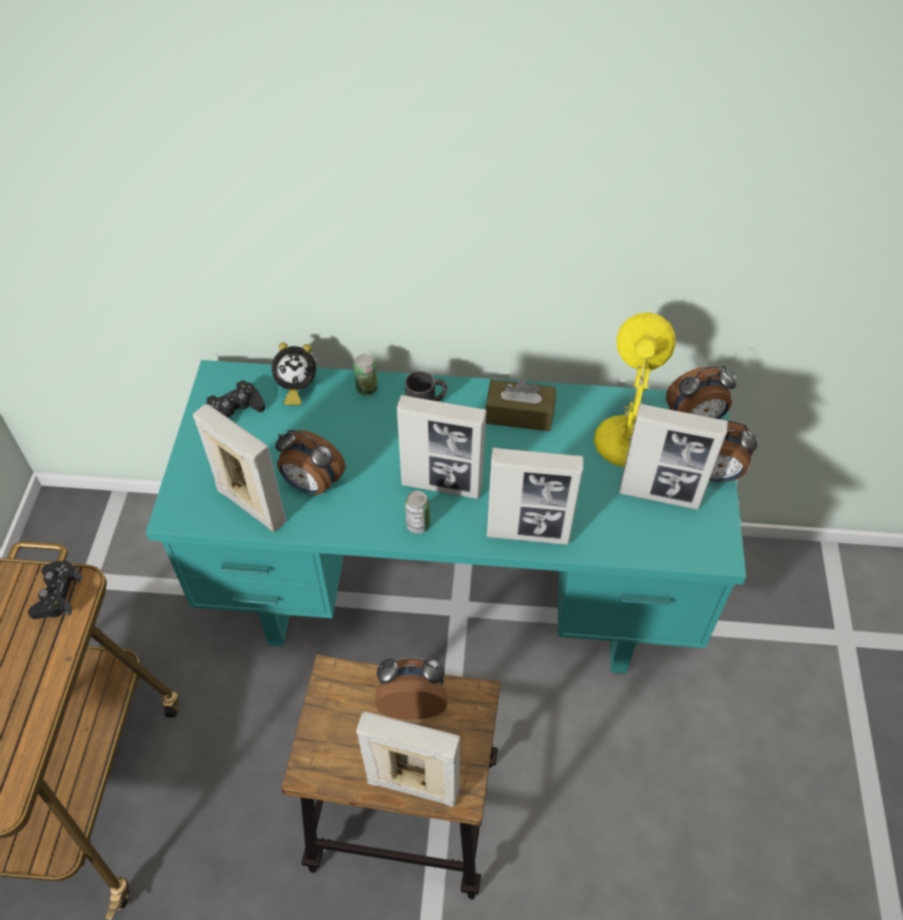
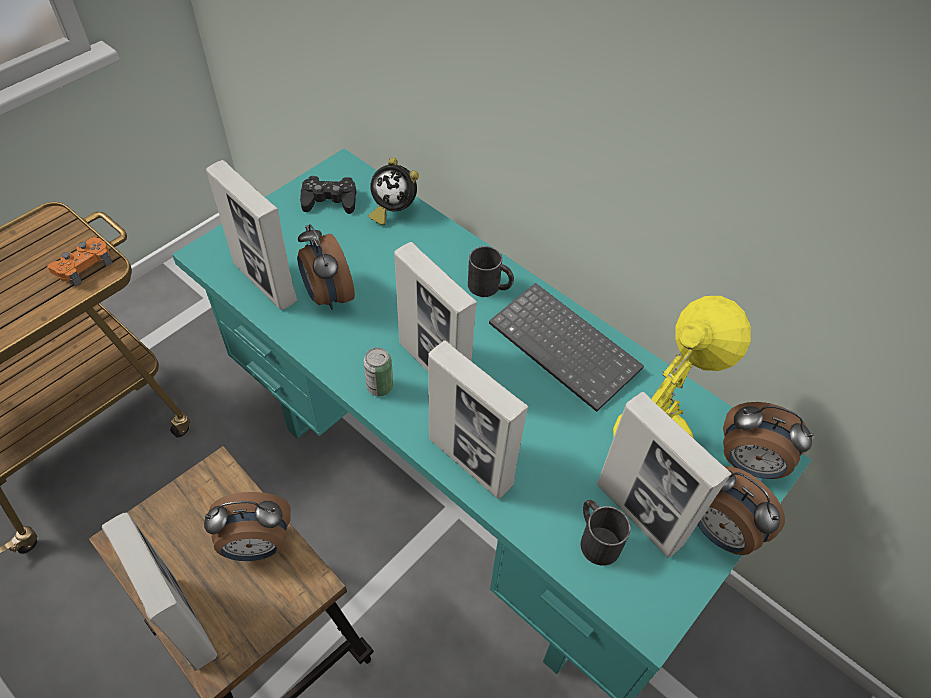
camera: 35 degrees right, 0 degrees up
(57, 595) = (83, 266): black game controller -> orange game controller
(251, 506) = (265, 283): picture frame -> picture frame turned 150 degrees clockwise
(367, 389) = (450, 244): can -> none
(412, 702) = (257, 546): alarm clock -> alarm clock turned 135 degrees clockwise
(519, 414) = (567, 347): brown tissue box -> keyboard
(647, 527) = (596, 538): none -> black mug

